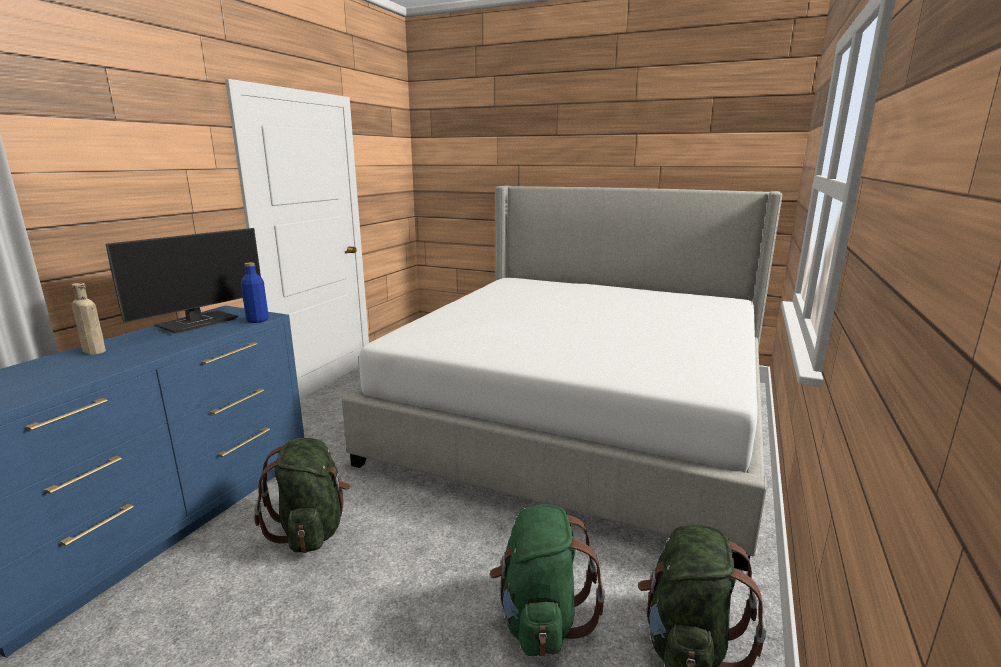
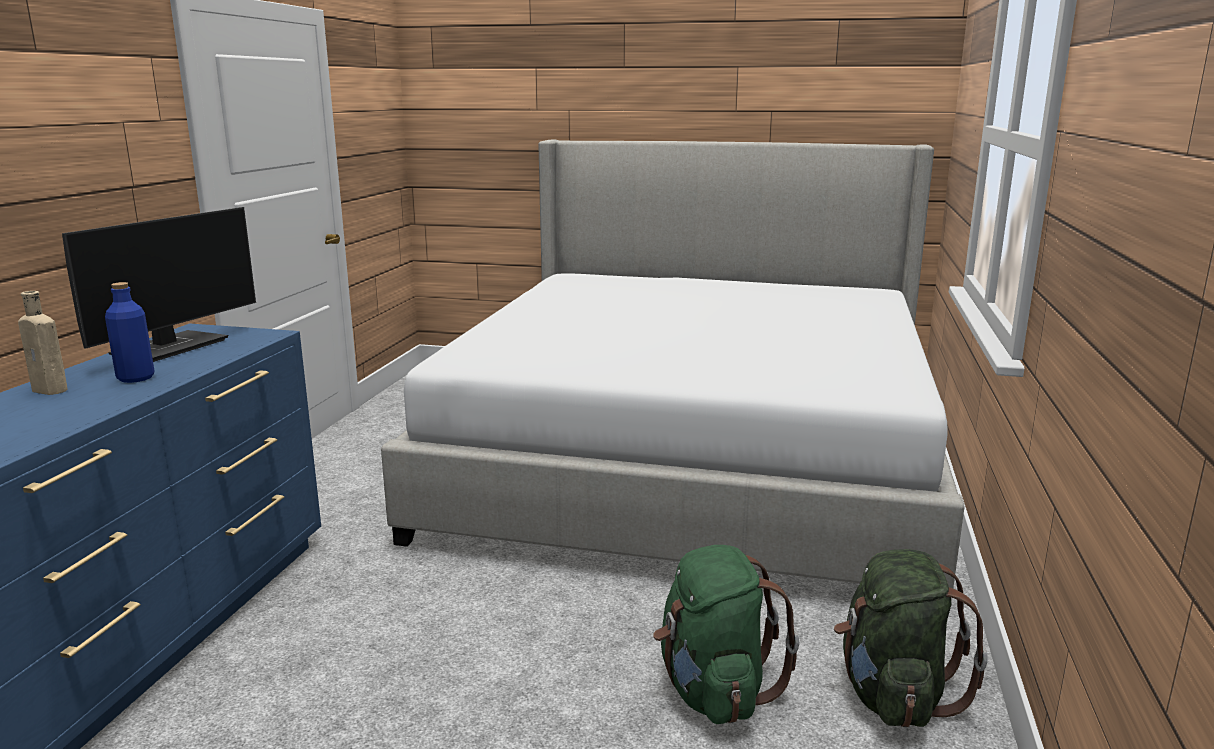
camera: 10 degrees left, 0 degrees up
(257, 320) = (260, 340): blue bottle -> blue bottle (136, 378)
(311, 530) = (371, 627): green backpack -> none

